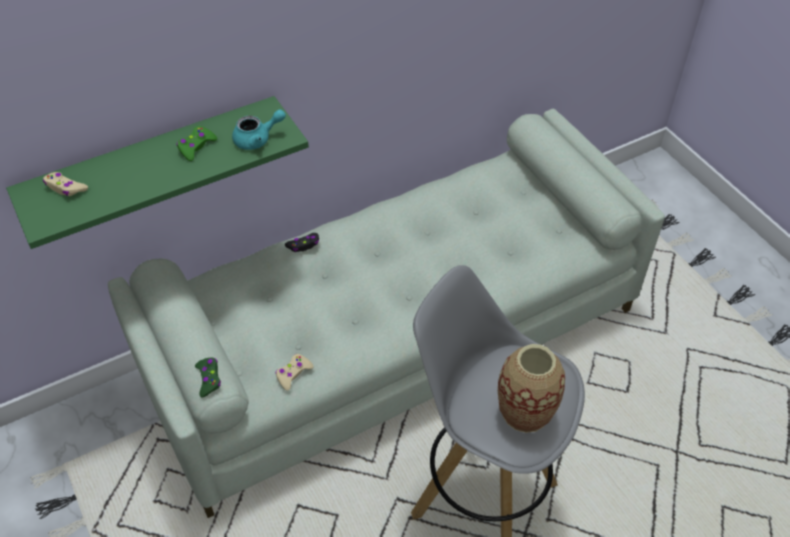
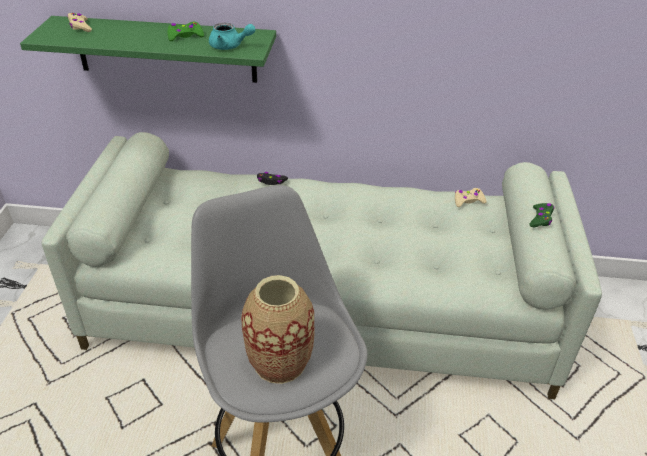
camera: 35 degrees right, 10 degrees down
(209, 379) = (93, 213): green game controller -> green game controller (541, 219)
(293, 374) = (172, 255): beige game controller -> beige game controller (468, 201)

